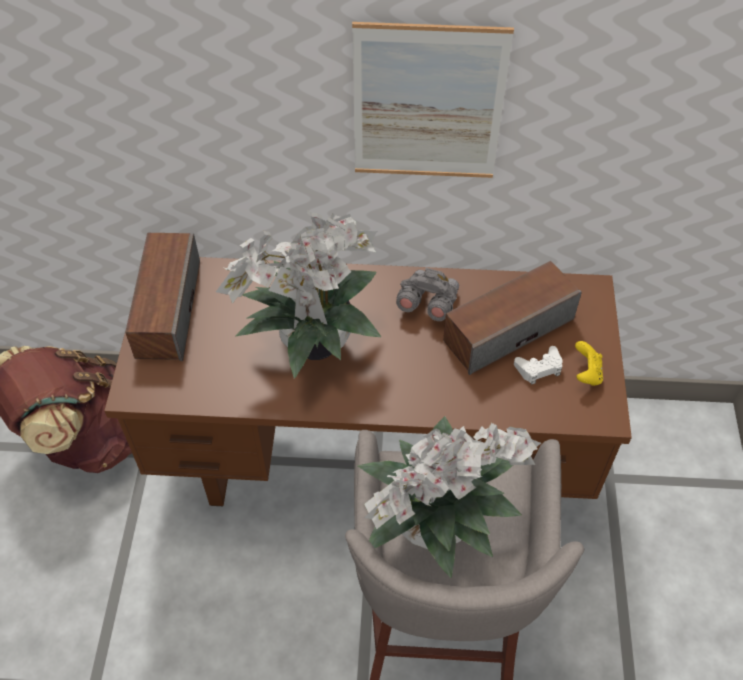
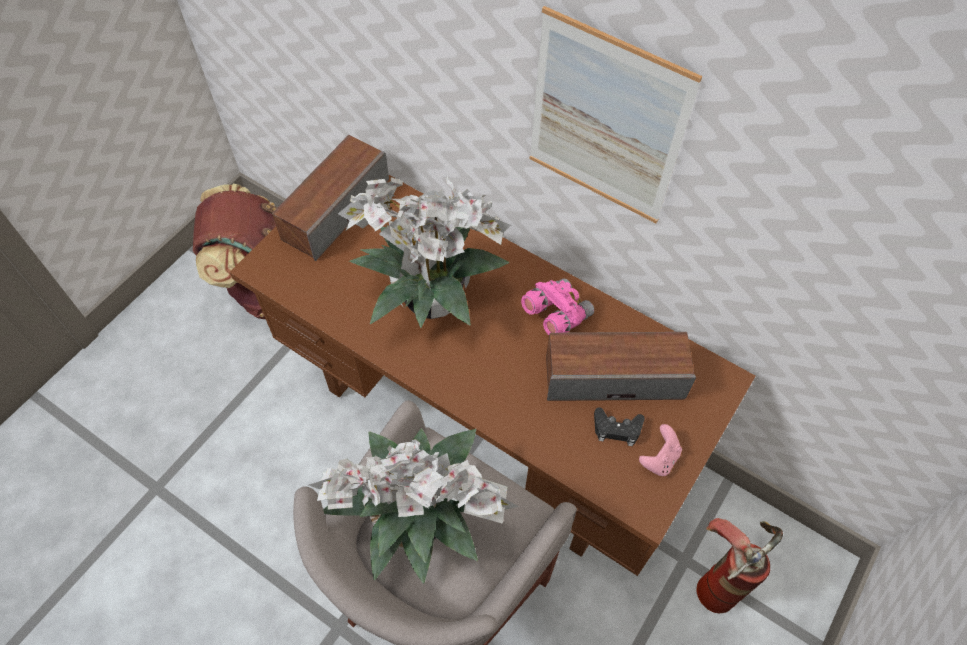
camera: 30 degrees right, 5 degrees up
(427, 304) = (555, 314): grey binoculars -> pink binoculars
(539, 368) = (617, 429): white game controller -> black game controller
(586, 373) = (659, 458): yellow game controller -> pink game controller
(645, 476) = (721, 577): none -> fire extinguisher

